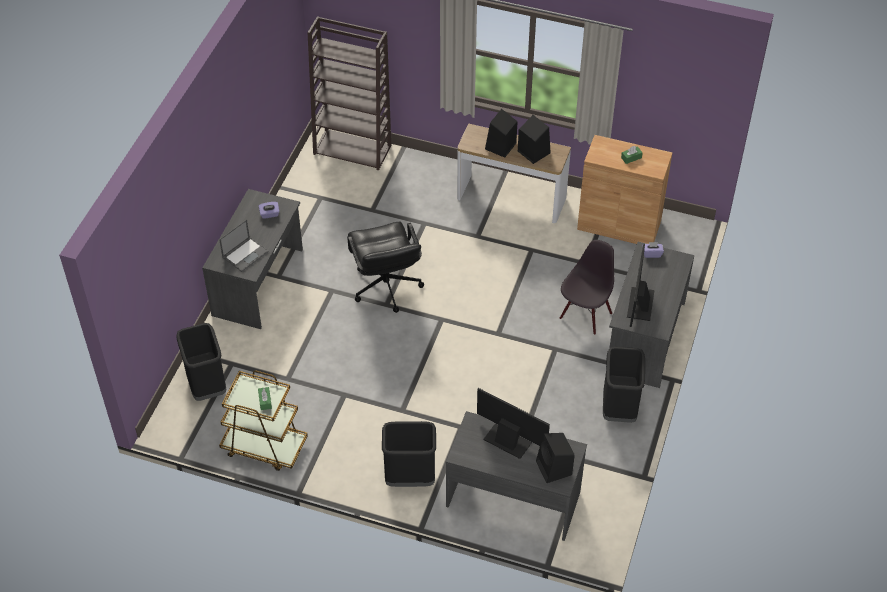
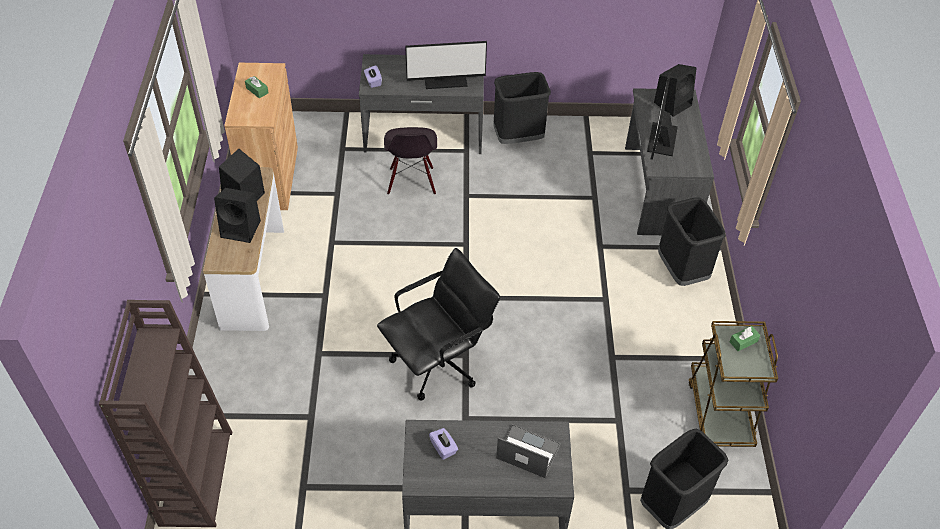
camera: 110 degrees left, 0 degrees up
(585, 315) = (411, 181): black chair -> black chair turned 105 degrees counterclockwise

